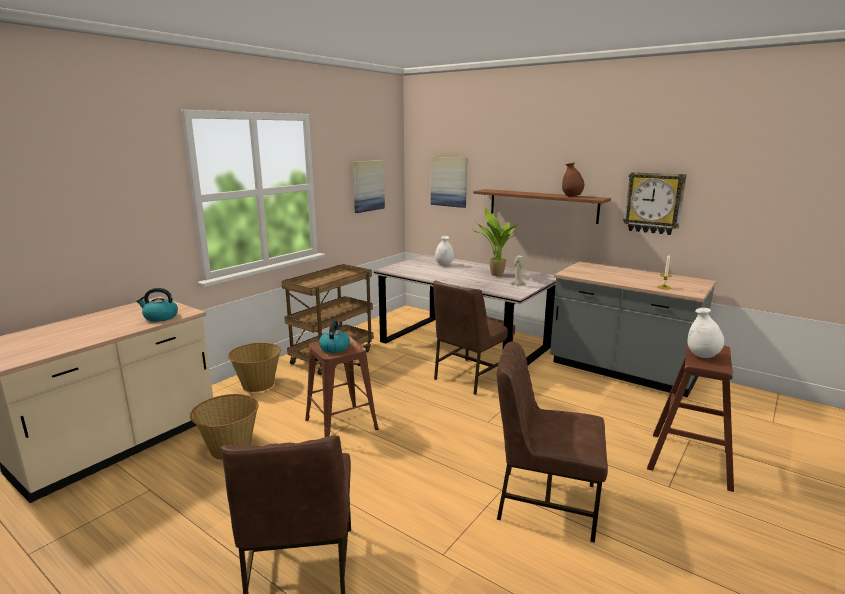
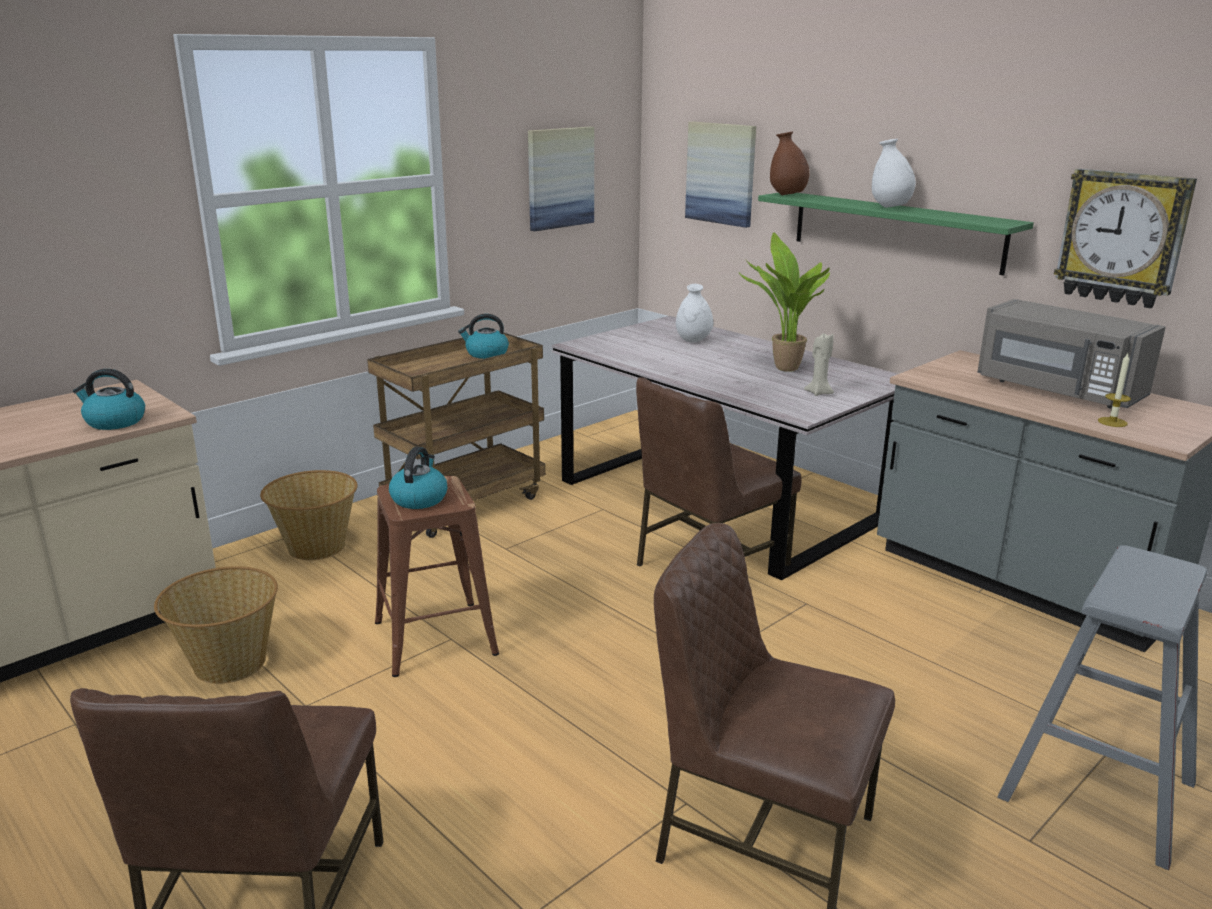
camera: 10 degrees right, 5 degrees up
(341, 276) = (486, 354): none -> kettle
(542, 205) = (895, 231): brown shelf -> green shelf
(572, 196) = (950, 216): brown vase -> brown vase (788, 195)
(632, 275) = (1057, 390): none -> grey microwave
(690, 460) = (1097, 789): brown stool -> grey stool
(702, 356) = (1133, 584): white vase -> white vase (890, 207)

